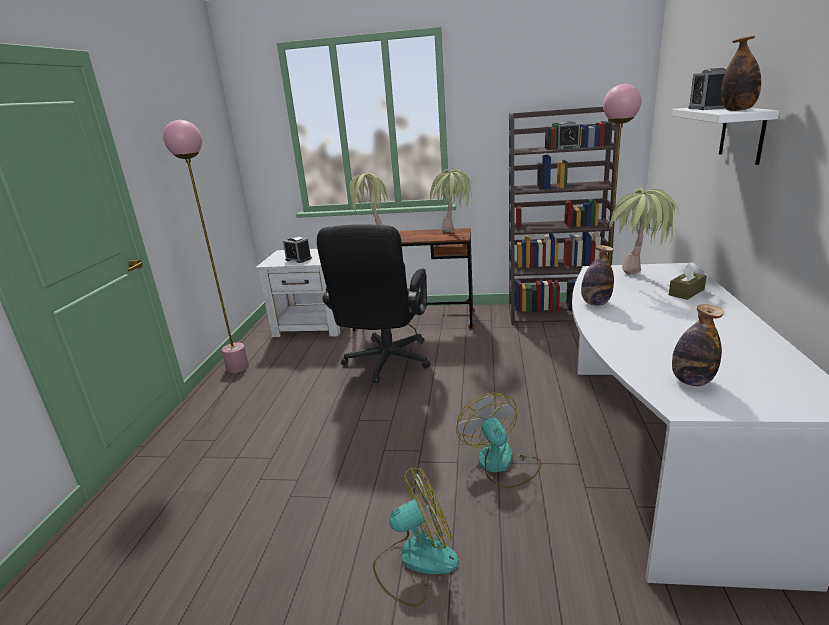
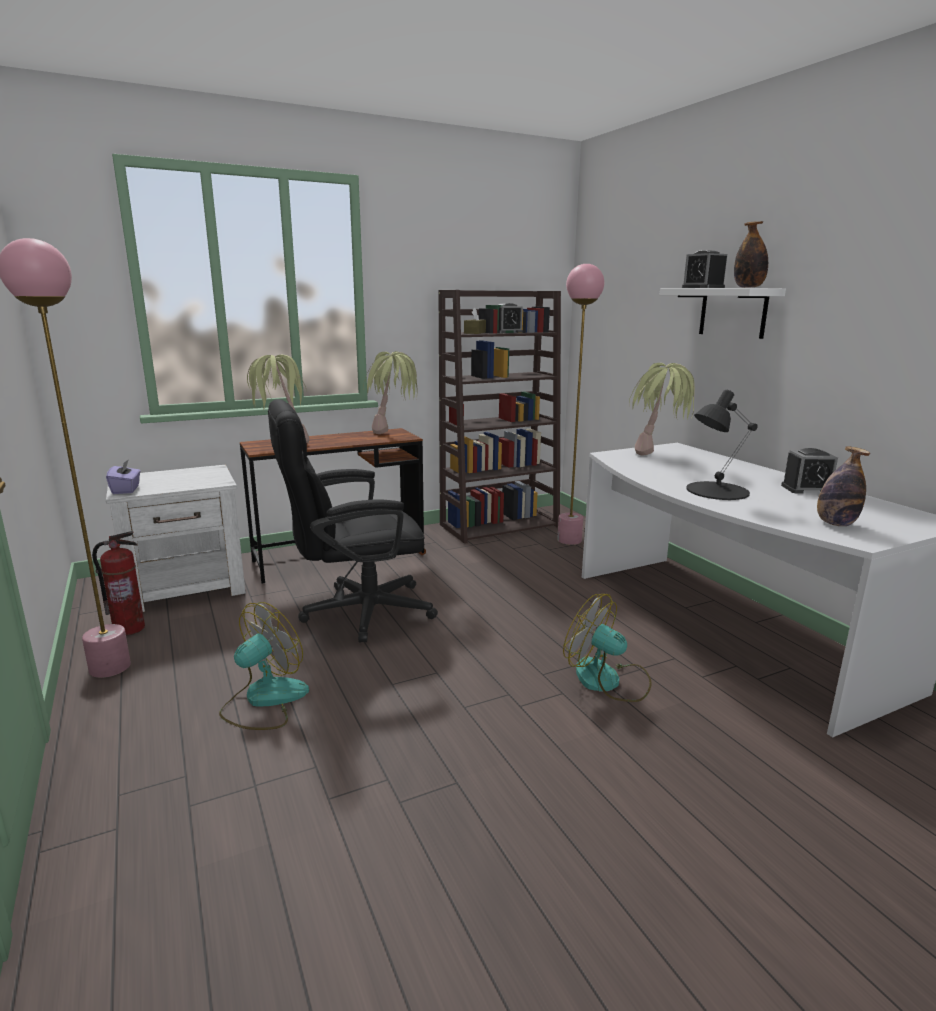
camera: 35 degrees left, 5 degrees down
(265, 346) = (129, 628): none -> fire extinguisher
(272, 261) = (126, 489): none -> purple tissue box
(298, 259) = (172, 483): alarm clock -> alarm clock (807, 489)
(385, 364) = (355, 612): black office chair -> black office chair turned 90 degrees clockwise
(415, 561) = (634, 808): fan -> fan (264, 700)
(595, 303) = (659, 480): bottle -> none
(631, 323) = (716, 491): none -> black table lamp
(686, 292) = (714, 464): brown tissue box -> brown tissue box (475, 333)

